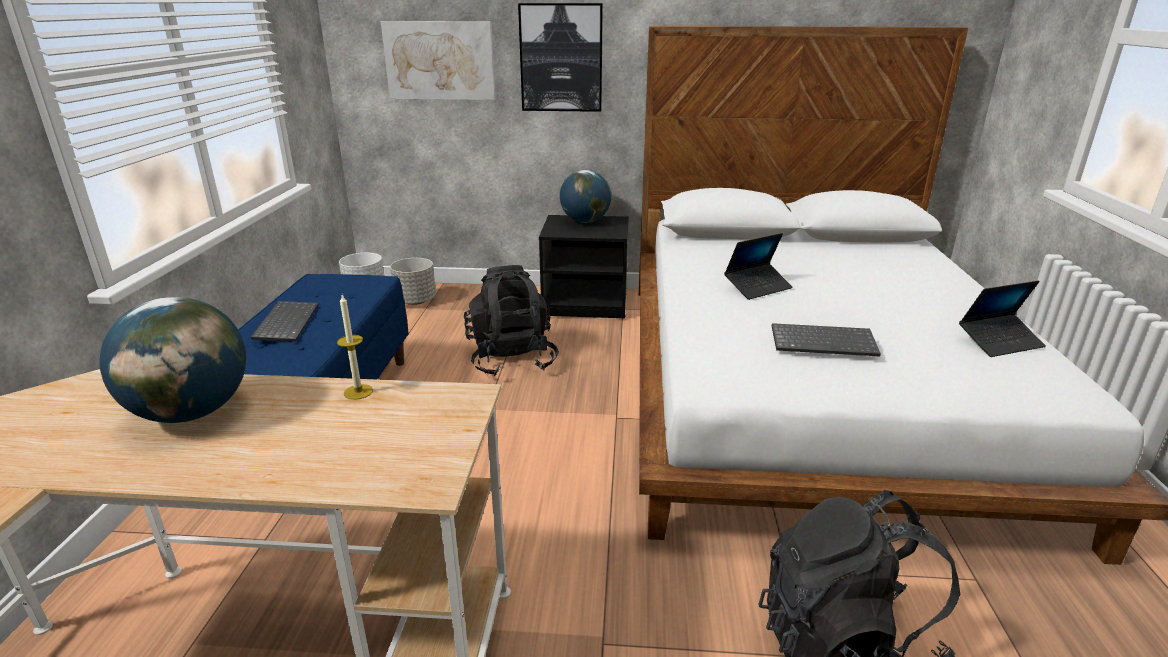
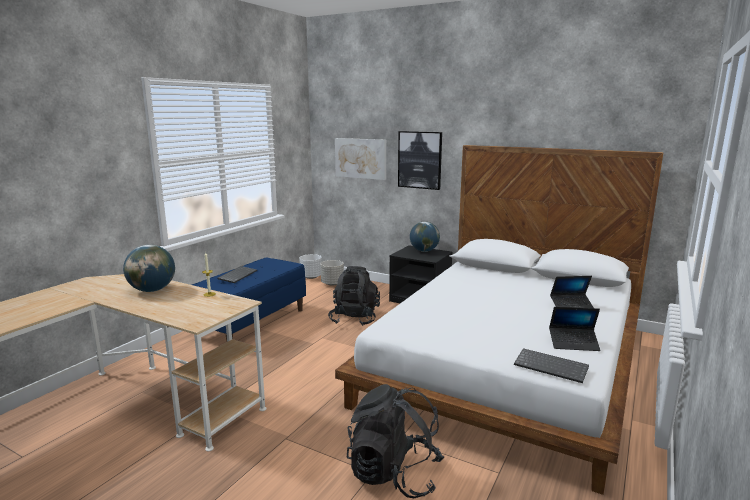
camera: 25 degrees right, 10 degrees down
(757, 287) = (468, 294): laptop -> laptop (572, 307)
(824, 342) = (462, 323): keyboard -> keyboard (552, 366)

